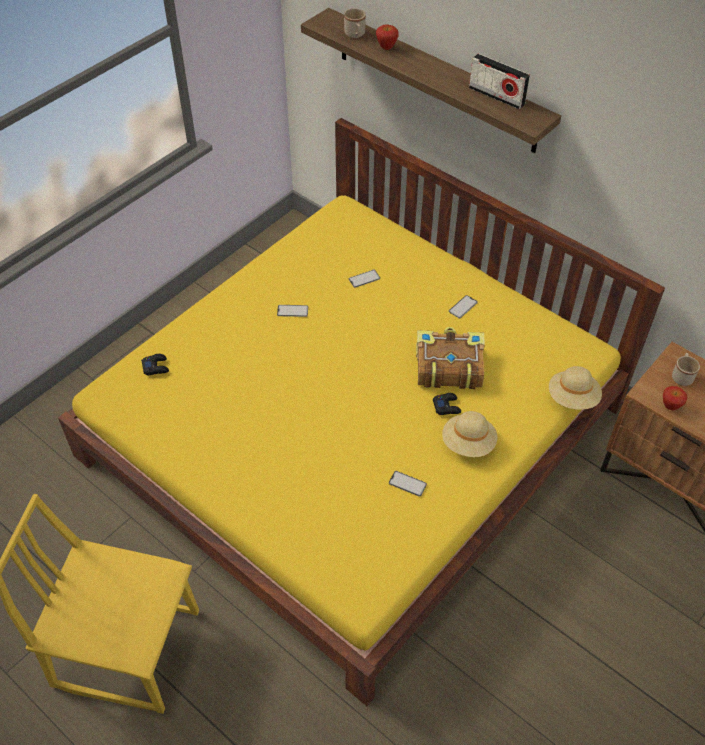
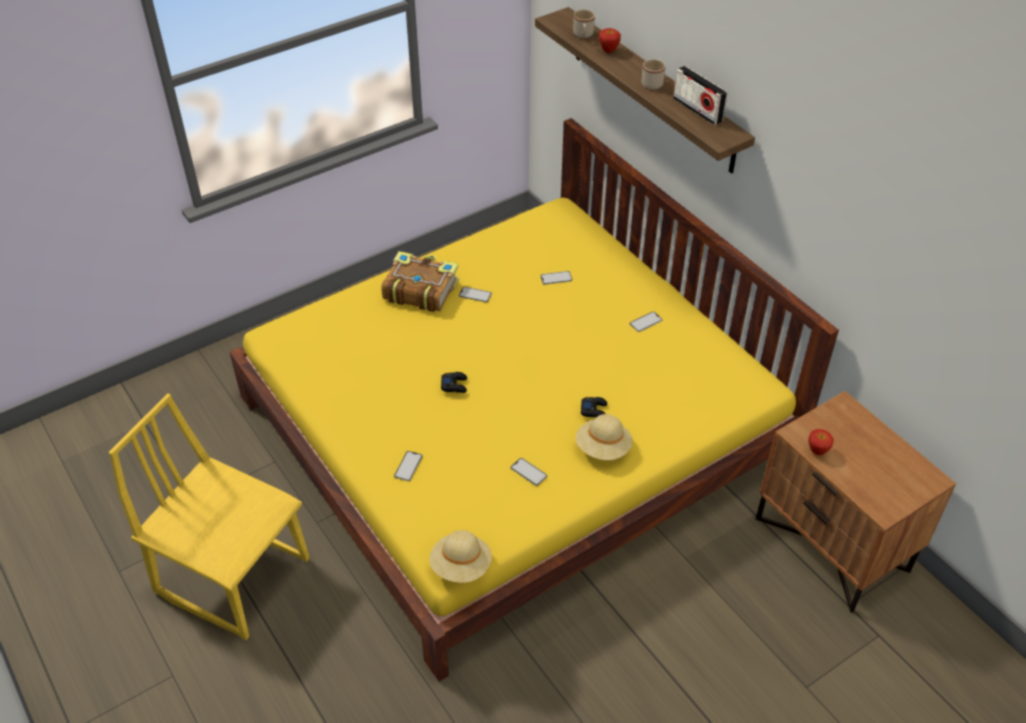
camera: 15 degrees right, 5 degrees down
(156, 367) = (328, 320): black game controller -> black game controller (454, 385)
(289, 504) = (408, 466): none -> phone
(448, 366) = (609, 374): book -> book (420, 290)
(572, 398) = (726, 428): beige hat -> beige hat (461, 566)
(682, 375) = (842, 425): beige mug -> beige mug (653, 83)

